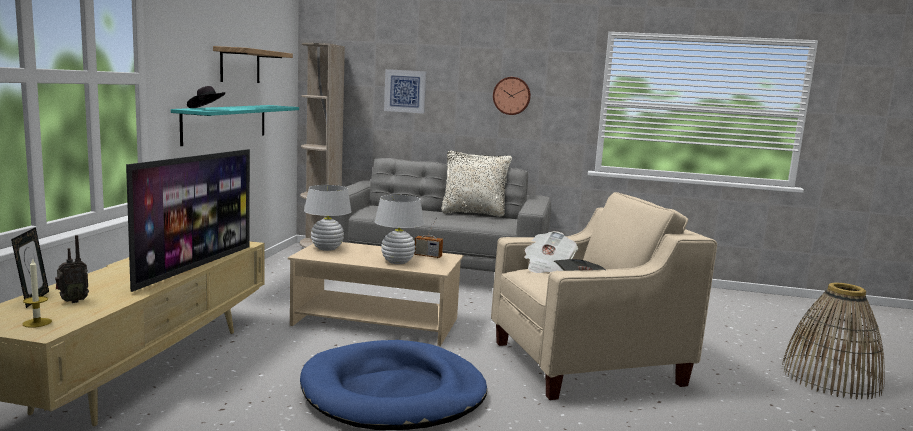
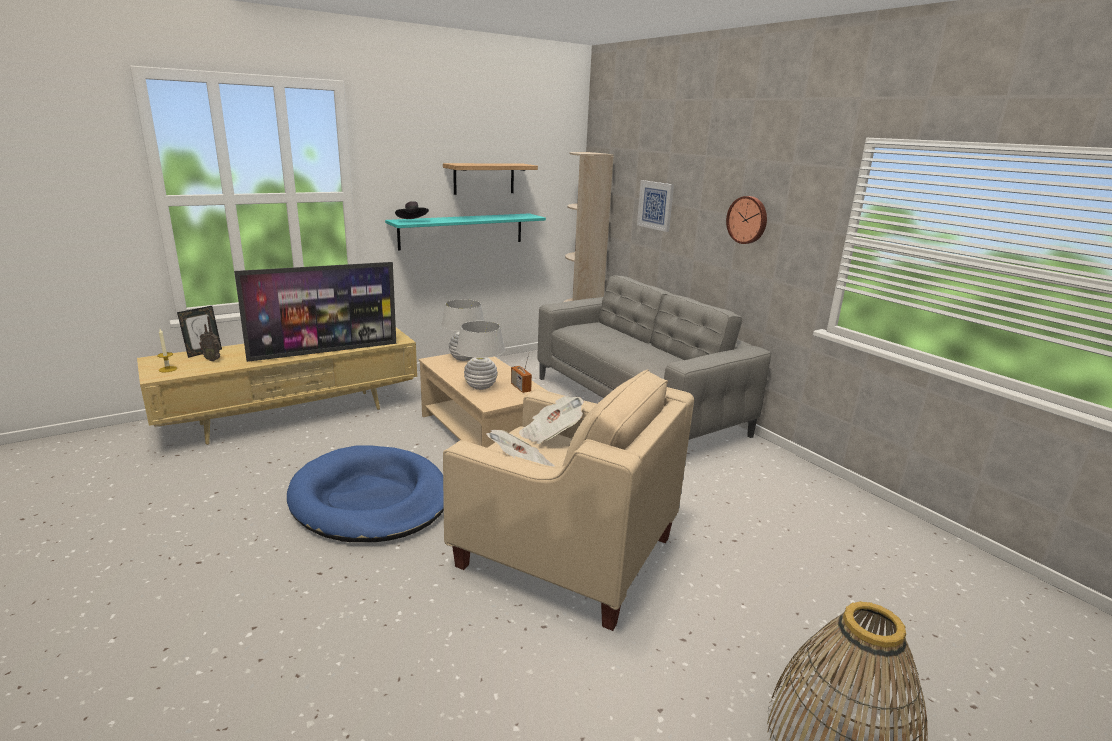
camera: 45 degrees right, 10 degrees up
(474, 214) = (672, 354): beige pillow -> none

